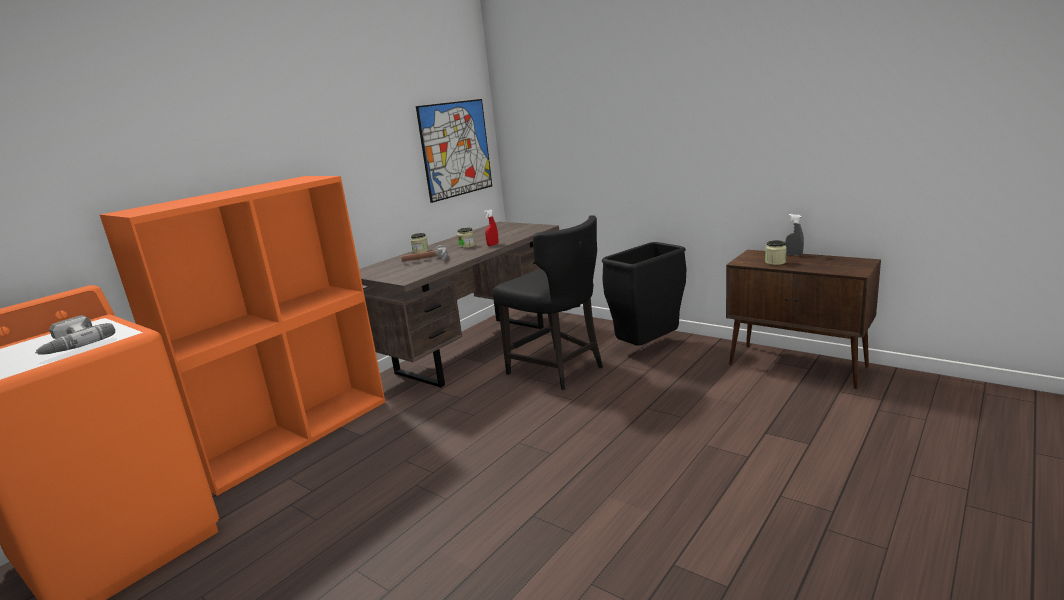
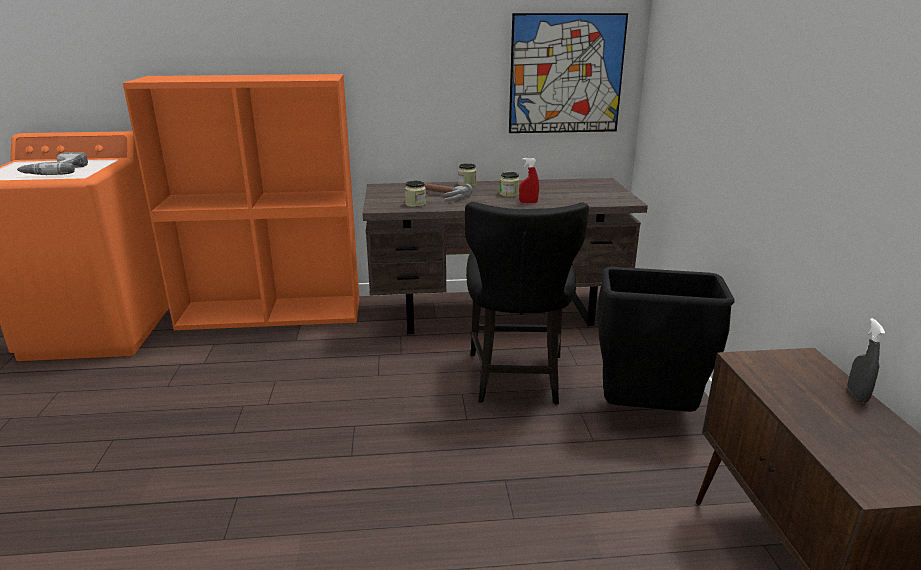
camera: 45 degrees right, 5 degrees up
(775, 262) = (791, 389): jar -> jar (415, 204)

